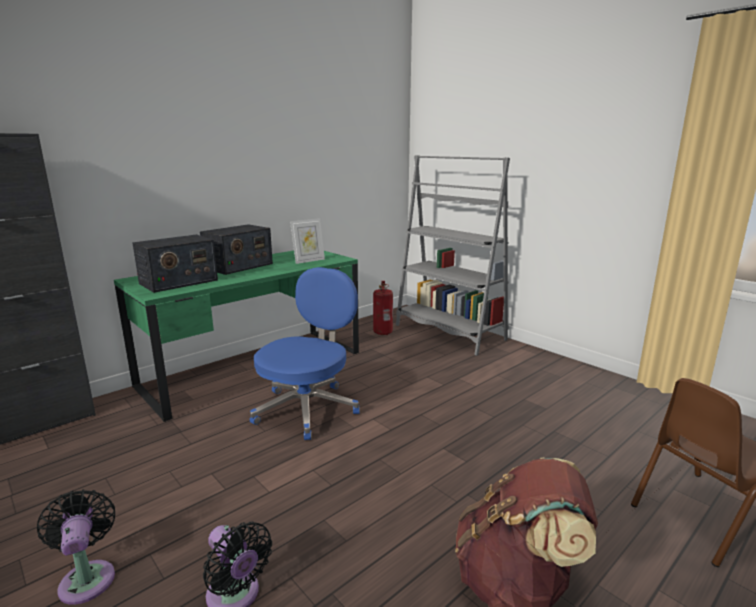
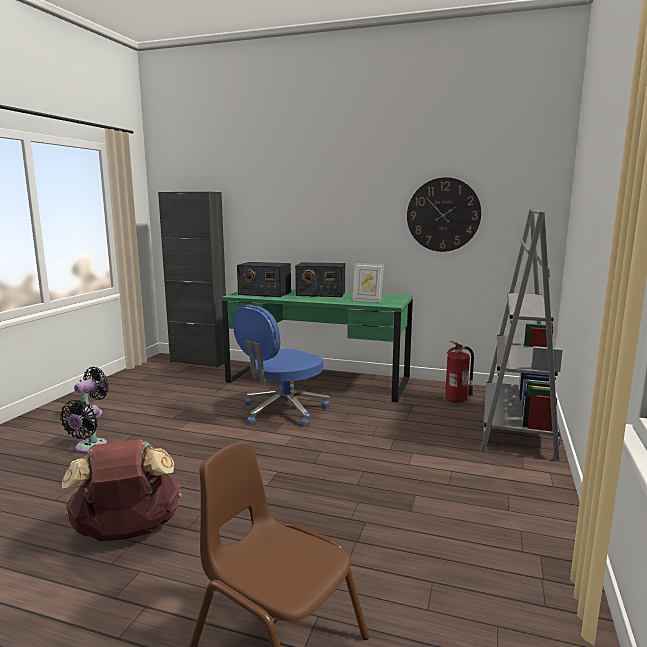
camera: 60 degrees right, 5 degrees down
(308, 408) = (283, 411): blue office chair -> blue office chair turned 135 degrees clockwise
(329, 162) = (443, 215): none -> wall clock

